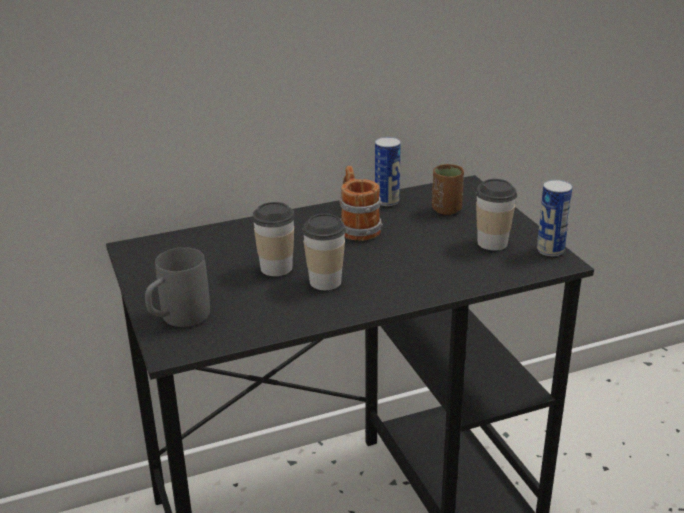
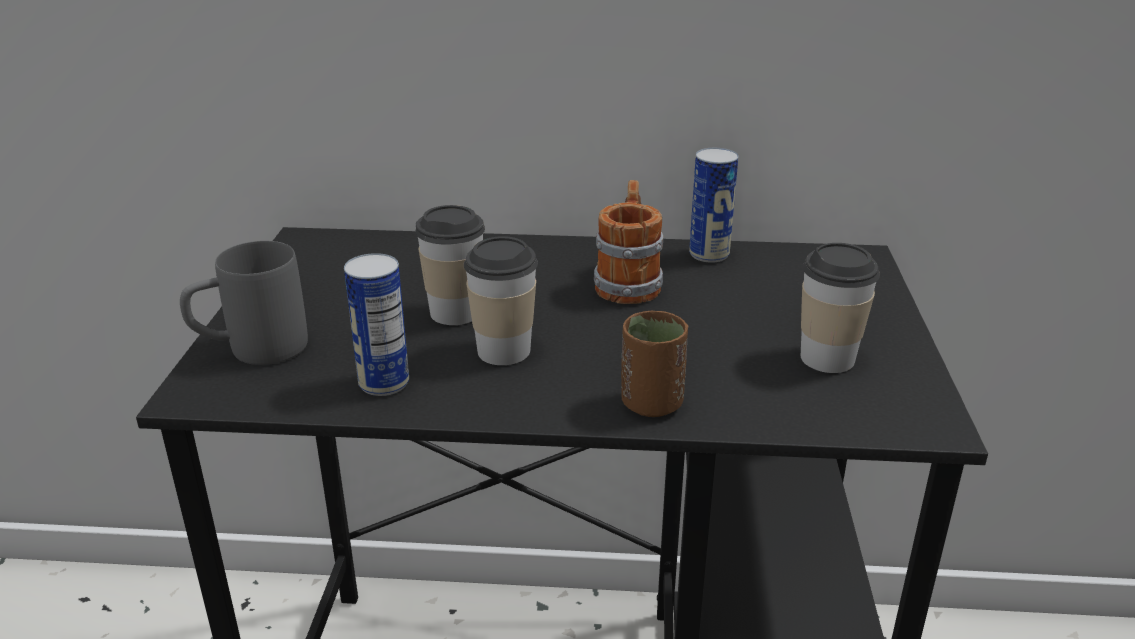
camera: 25 degrees right, 0 degrees up
(446, 209) = (793, 287): brown cup -> brown cup (651, 404)
(550, 250) = (925, 397): can -> can (384, 383)

